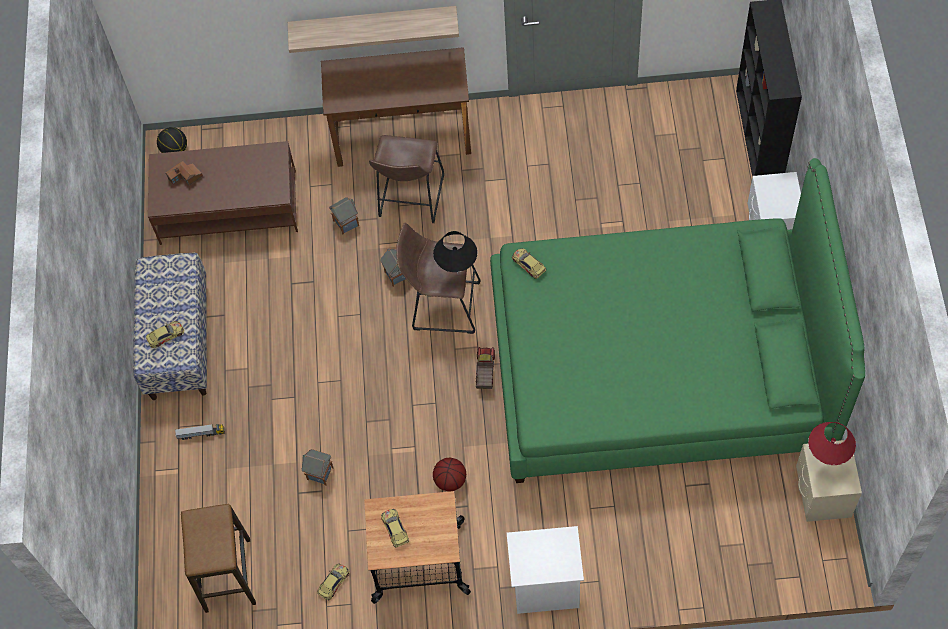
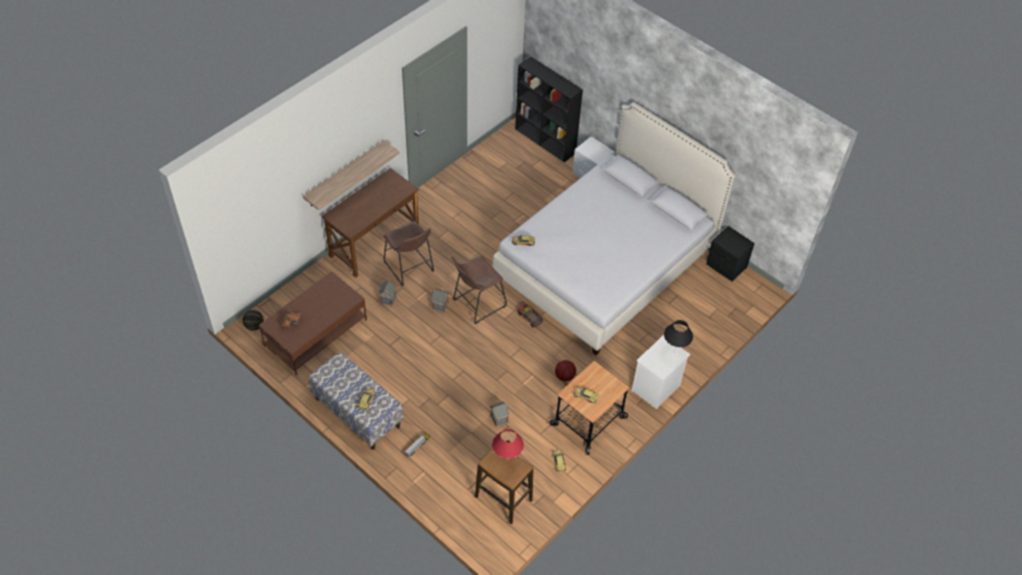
camera: 50 degrees left, 10 degrees down
(457, 275) = (491, 270): black table lamp -> black table lamp (674, 352)
(660, 367) = (605, 262): green bed -> white bed
(823, 493) = (726, 266): beige nightstand -> black nightstand
(825, 462) = (728, 241): red table lamp -> red table lamp (507, 460)

